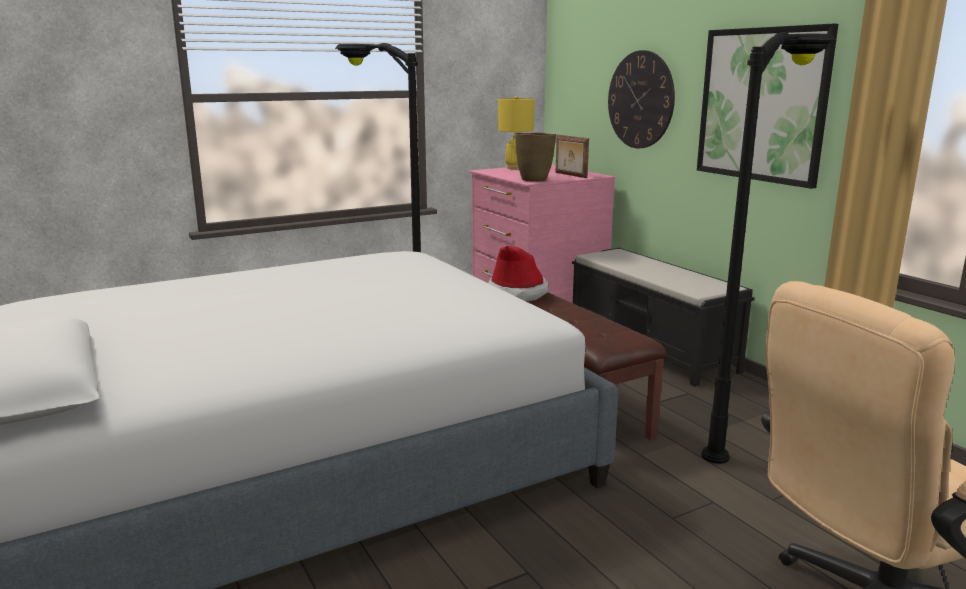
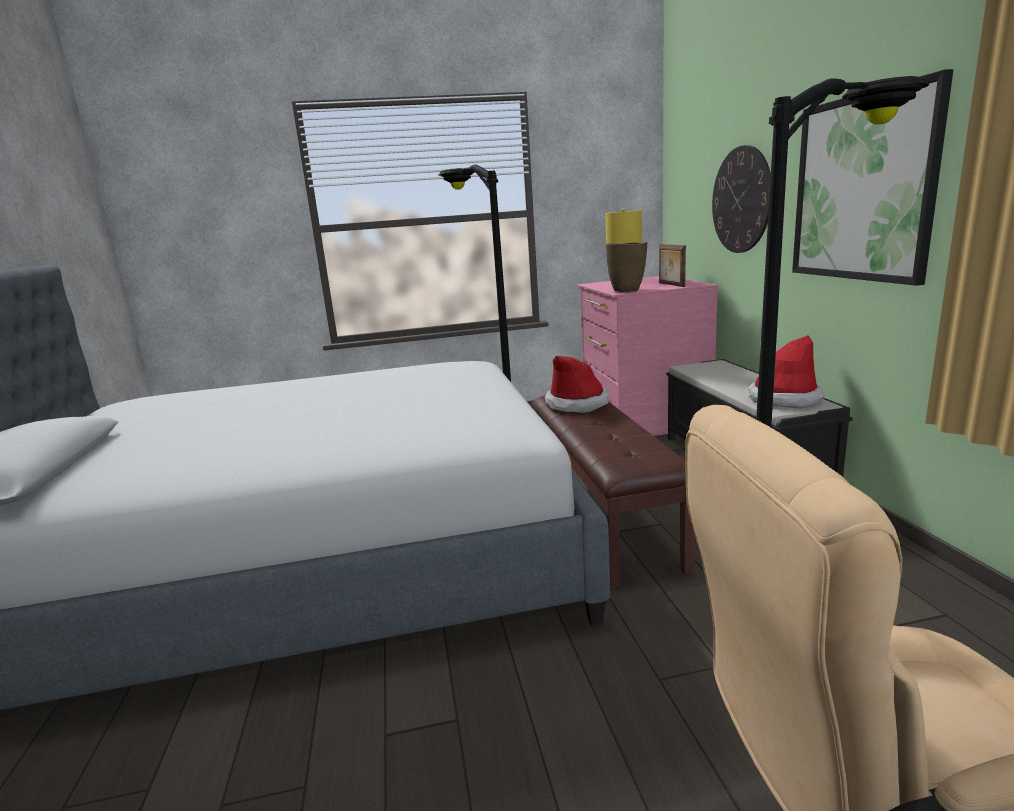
camera: 20 degrees right, 0 degrees up
(698, 283) = (784, 399): none -> hat

